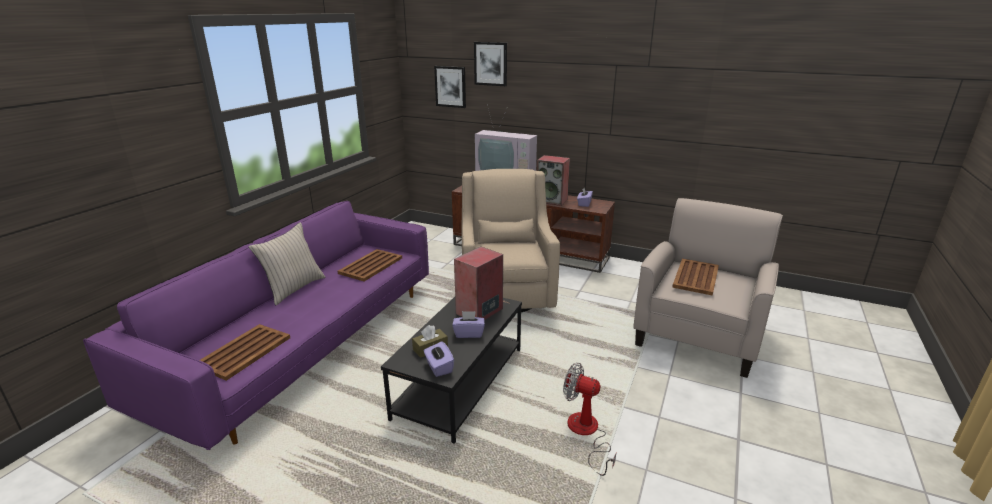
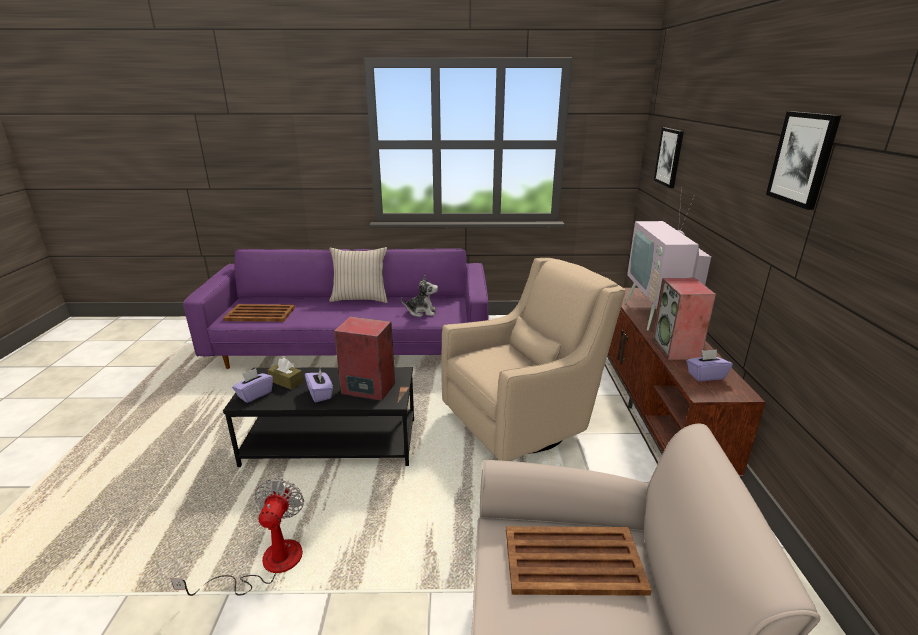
camera: 65 degrees right, 0 degrees up
(370, 266) = (421, 312): brown tray -> plush toy
(491, 64) = (702, 128): picture -> picture (802, 159)

